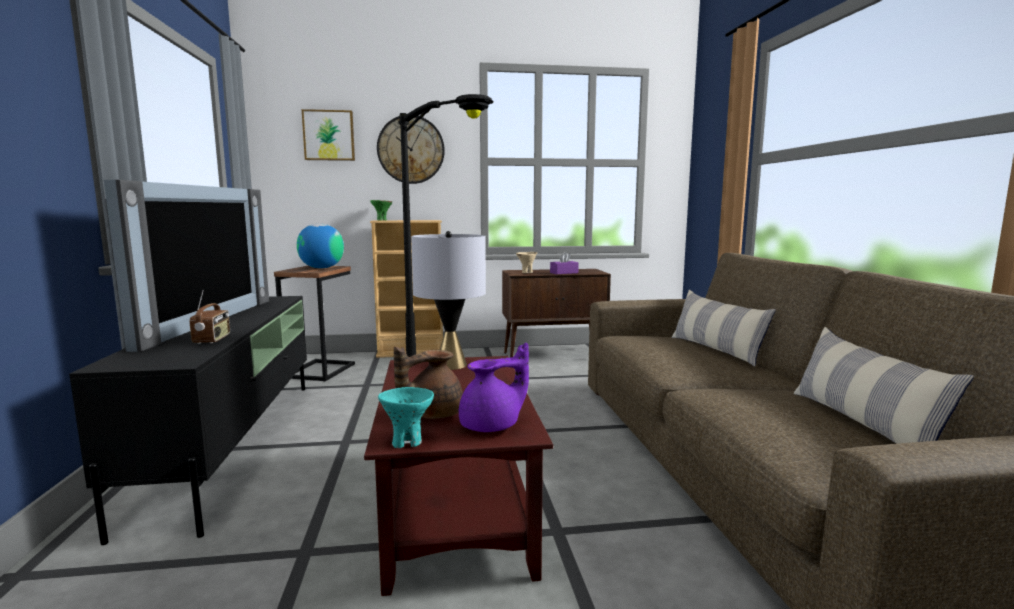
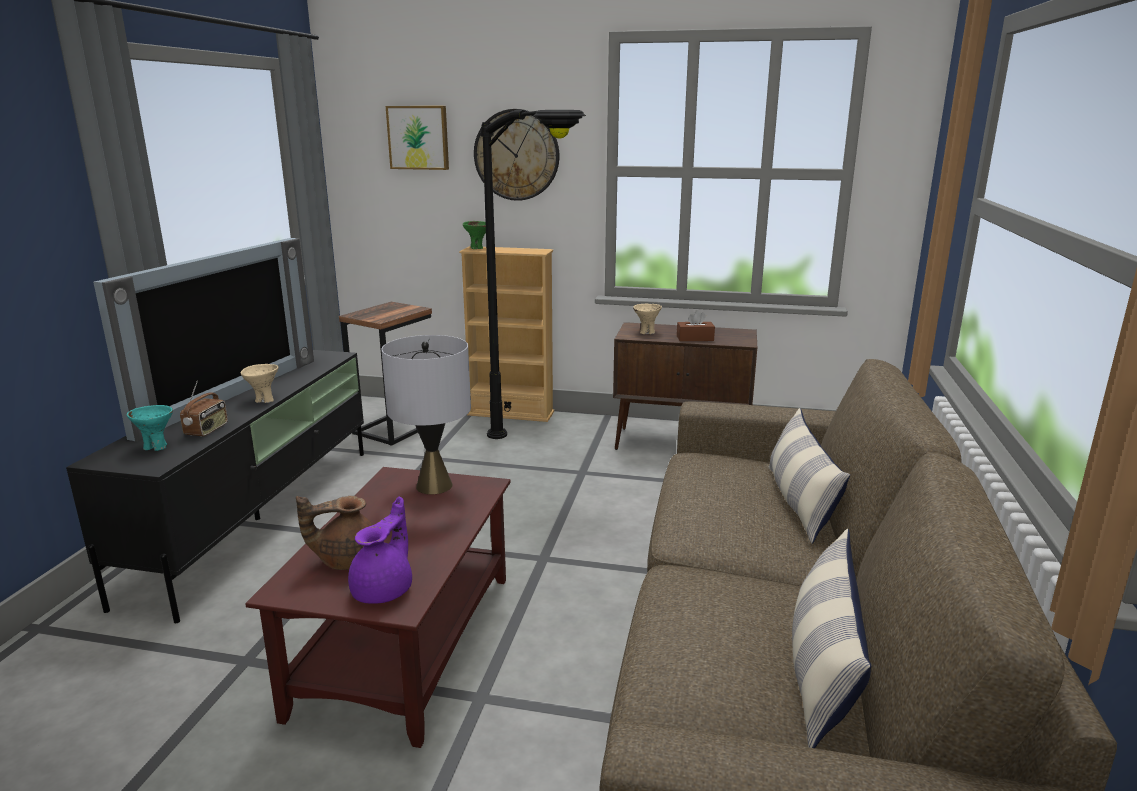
camera: 20 degrees right, 10 degrees up
(249, 321) = (264, 400): none -> beige bowl
(321, 268) = (395, 311): globe -> none
(407, 443) = (291, 595): turquoise bowl -> turquoise bowl (156, 447)
(492, 426) = (384, 589): purple teapot -> purple teapot turned 60 degrees counterclockwise
(564, 273) = (695, 338): purple tissue box -> brown tissue box

